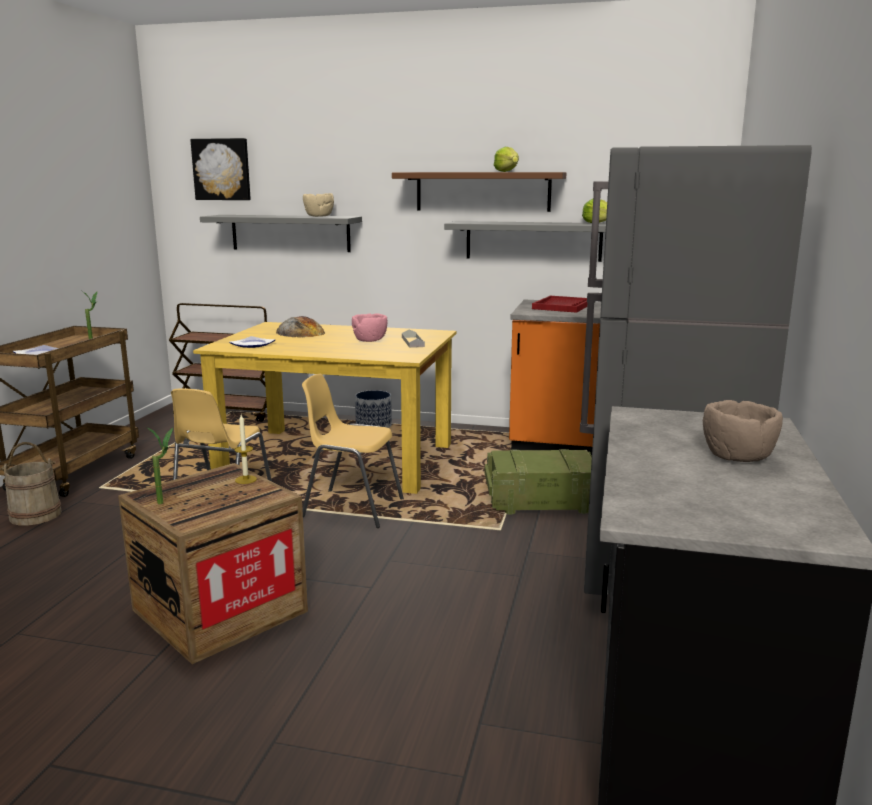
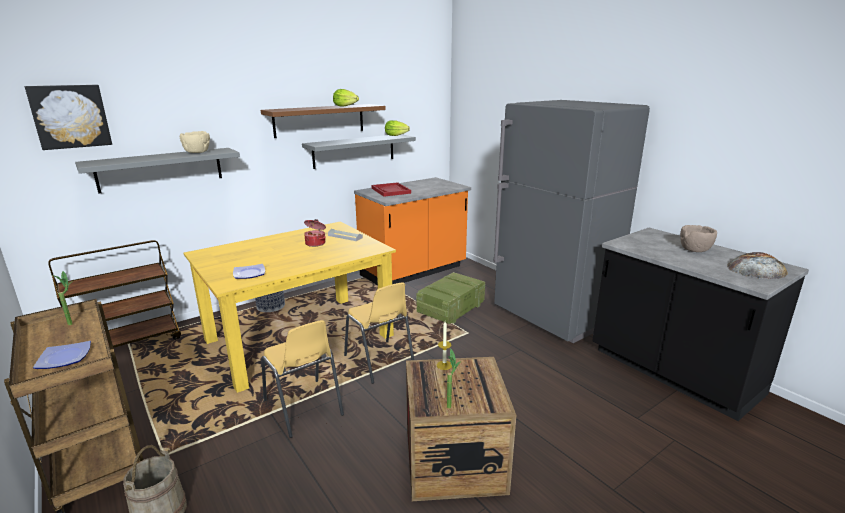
camera: 50 degrees left, 5 degrees up
(300, 332) = (247, 252): bread -> bread (756, 269)
(352, 508) = (379, 362): yellow chair -> yellow chair turned 90 degrees counterclockwise
(370, 340) = (316, 243): pink bowl -> cooking pot

